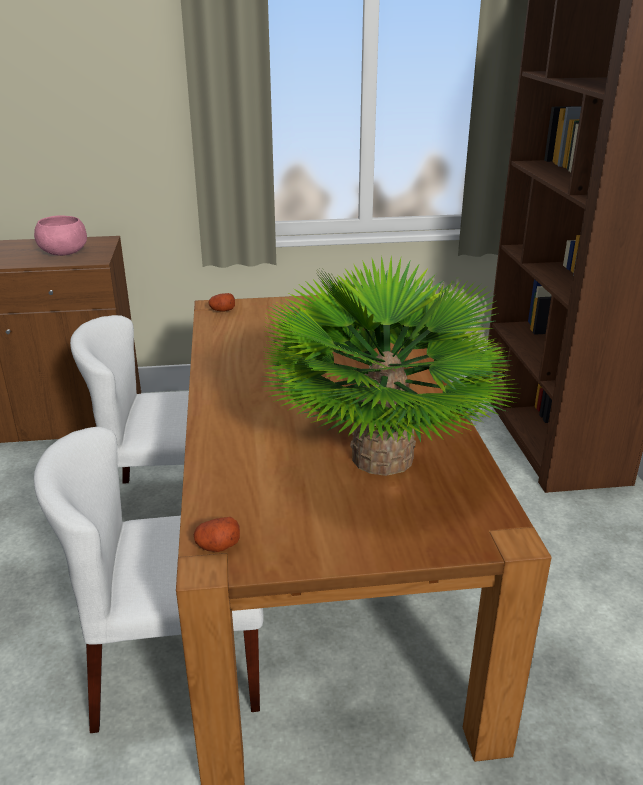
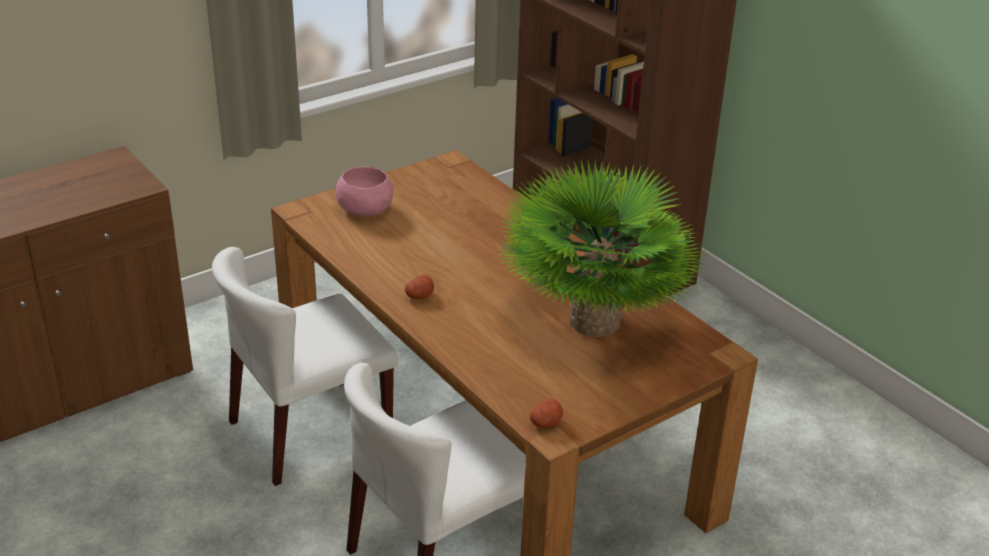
camera: 30 degrees left, 5 degrees up
(64, 252) = (92, 184): pink bowl -> pink bowl (366, 209)
(222, 310) = (314, 213): potato -> potato (419, 296)

